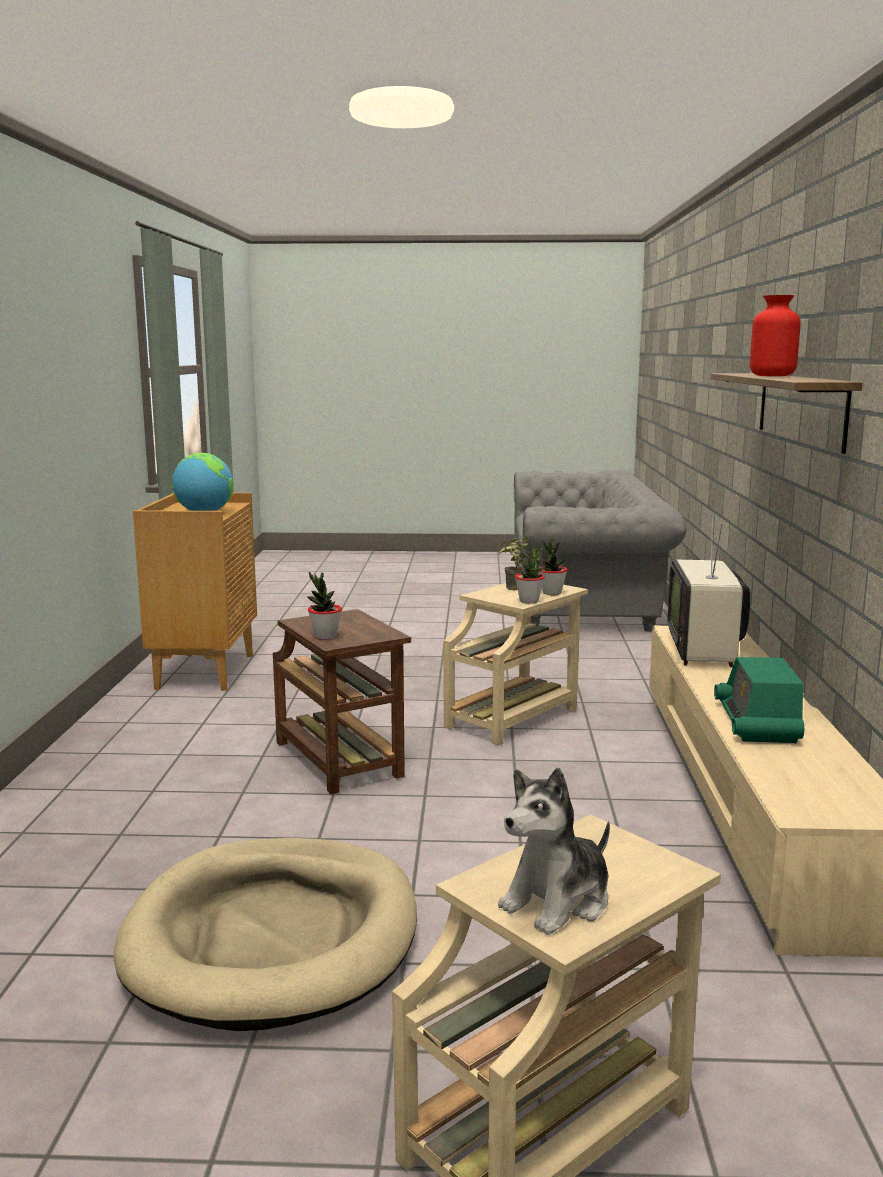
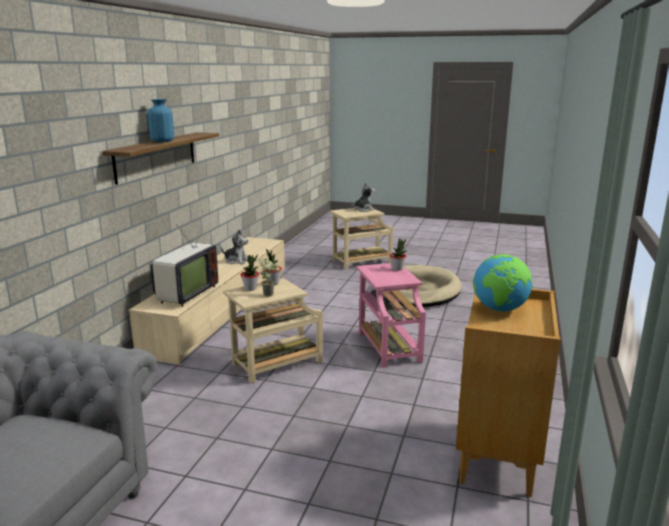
camera: 165 degrees left, 5 degrees up
(339, 762) = (388, 346): brown side table -> pink side table
(757, 723) = (236, 261): radio -> plush toy
(772, 376) = (162, 141): red vase -> blue vase

